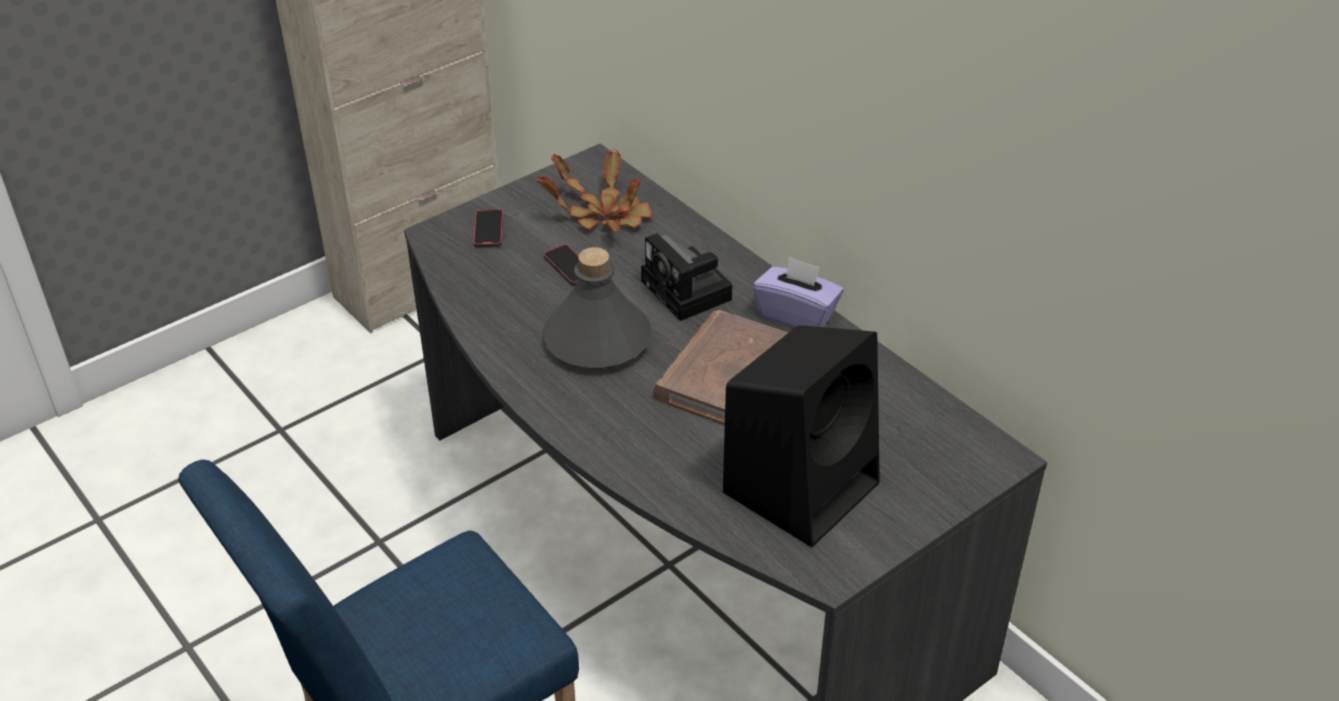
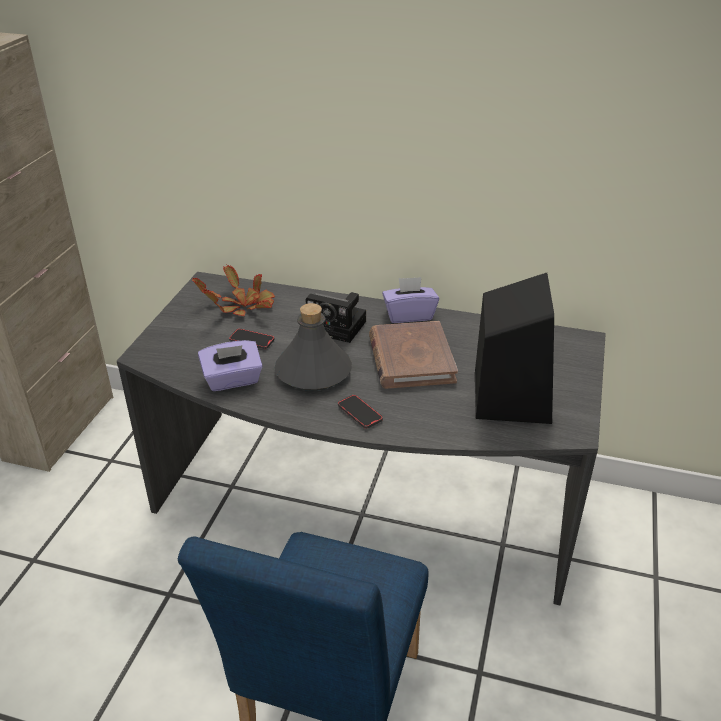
camera: 35 degrees left, 5 degrees down
(488, 230) = (177, 340): phone -> phone (359, 413)
(498, 310) = (232, 380): none -> purple tissue box

